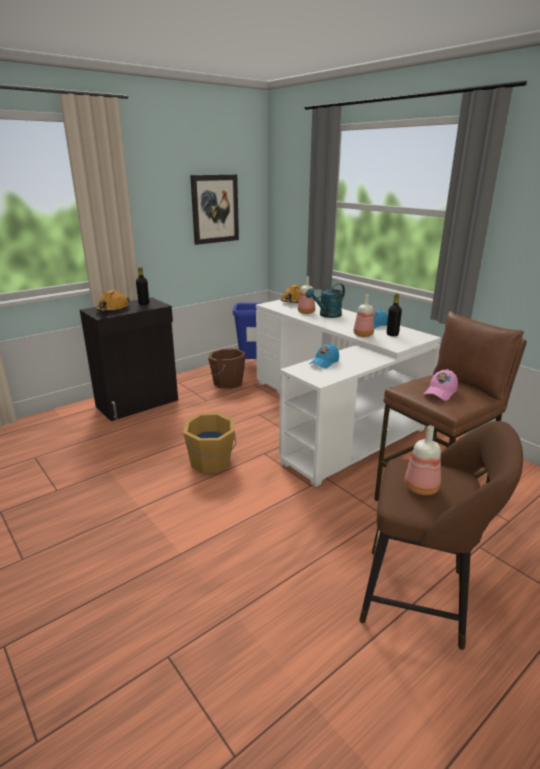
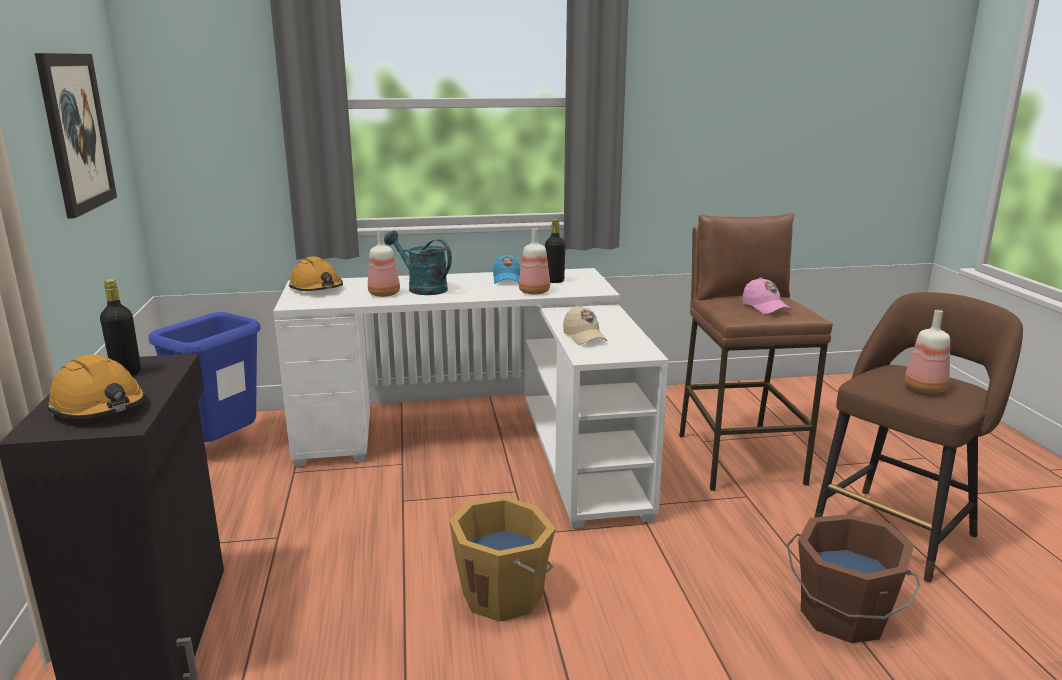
camera: 60 degrees left, 5 degrees down
(227, 382) = (240, 494): brown bucket -> brown bucket (843, 616)
(324, 363) = (584, 337): blue cap -> beige cap
(327, 315) = (422, 288): turquoise watering can -> turquoise watering can turned 135 degrees clockwise

